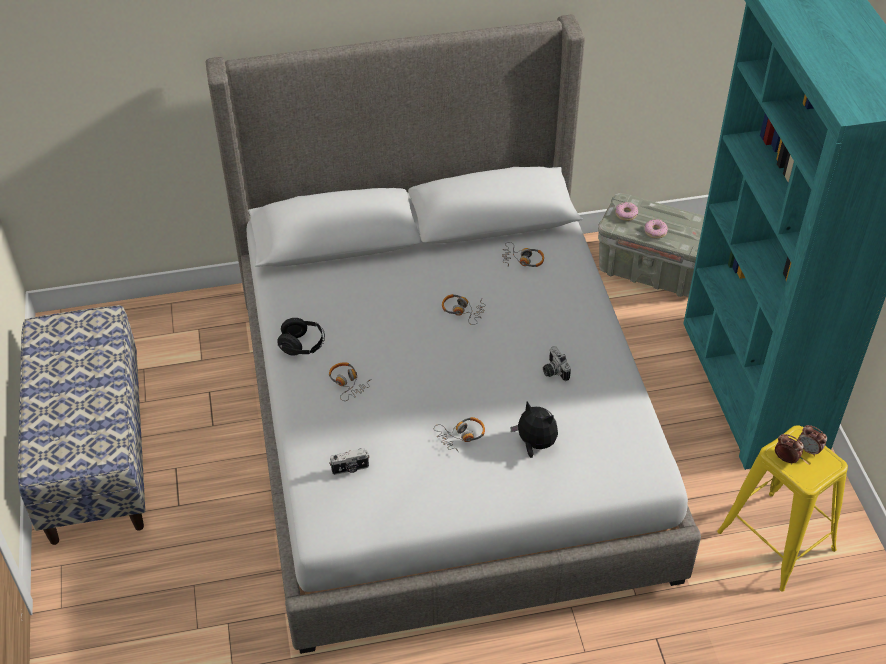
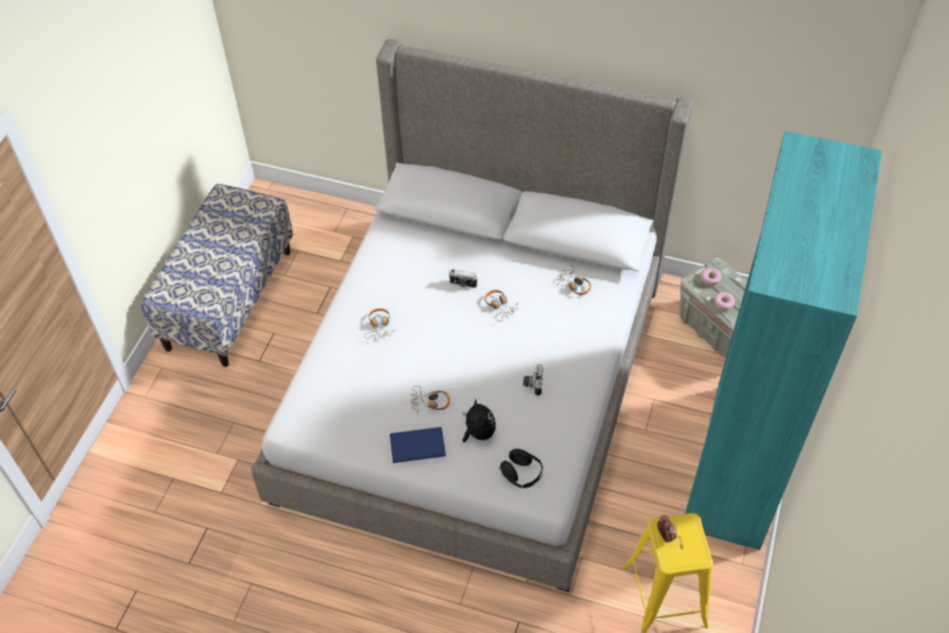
camera: 30 degrees right, 5 degrees up
(302, 346) = (368, 284): black headphones -> black headphones (522, 475)
(350, 469) = (336, 390): camera -> camera (463, 284)
(478, 485) = (416, 445): none -> blue book
(809, 450) = (689, 538): alarm clock -> none

